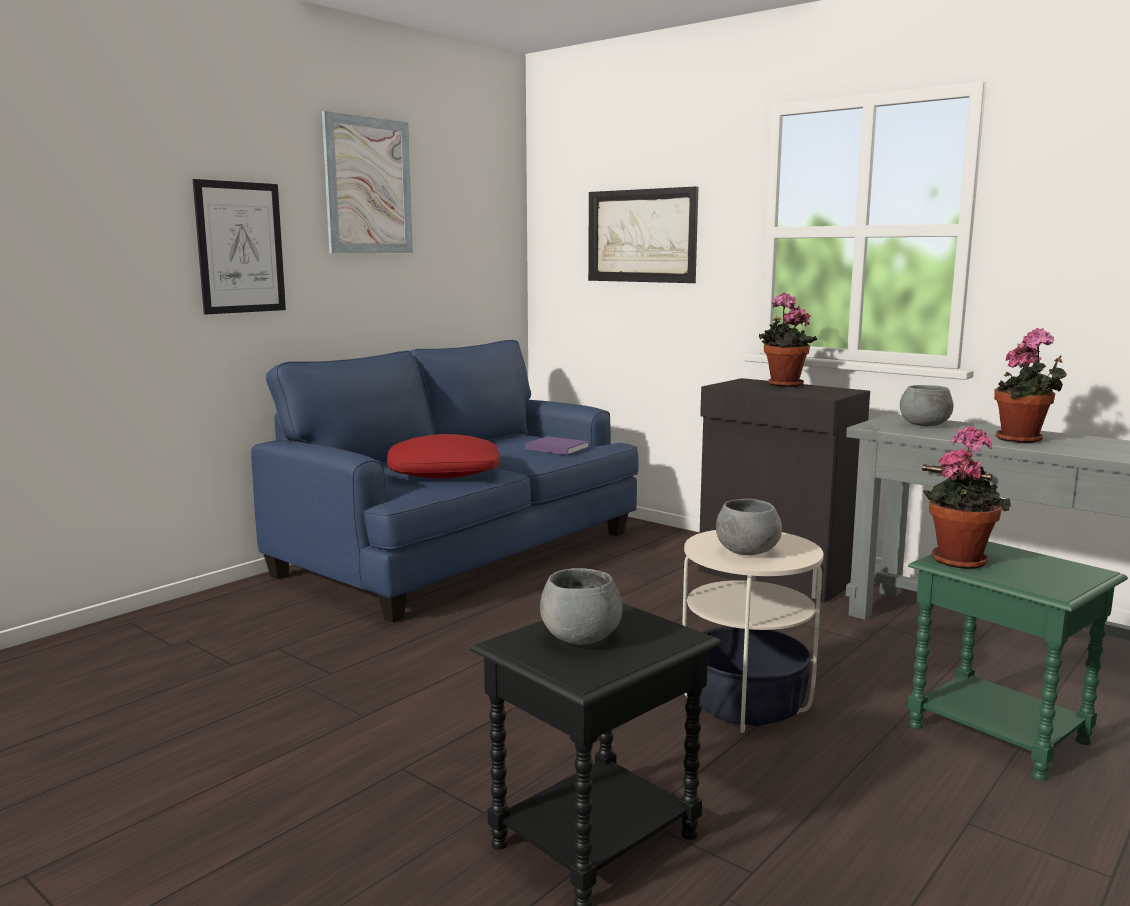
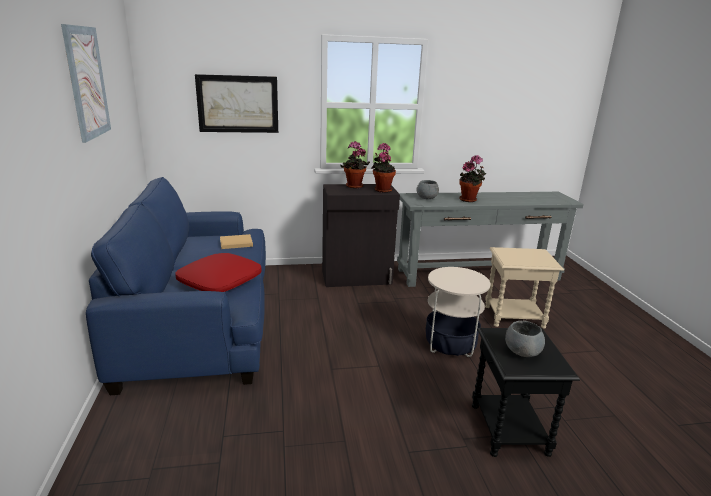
camera: 50 degrees left, 10 degrees up
(240, 247) = (48, 154): picture -> none
(555, 448) = (235, 243): purple book -> beige book
(746, 552) = (462, 282): grey bowl -> none
(958, 559) = (510, 259): potted plant -> potted plant (382, 190)
(996, 734) = (514, 317): green side table -> beige side table

